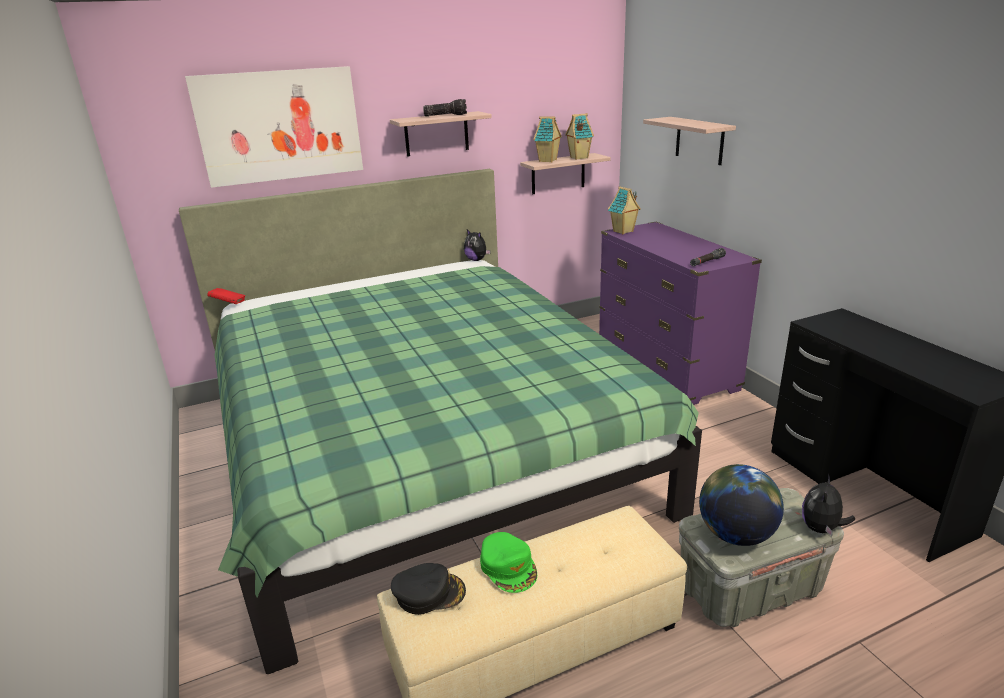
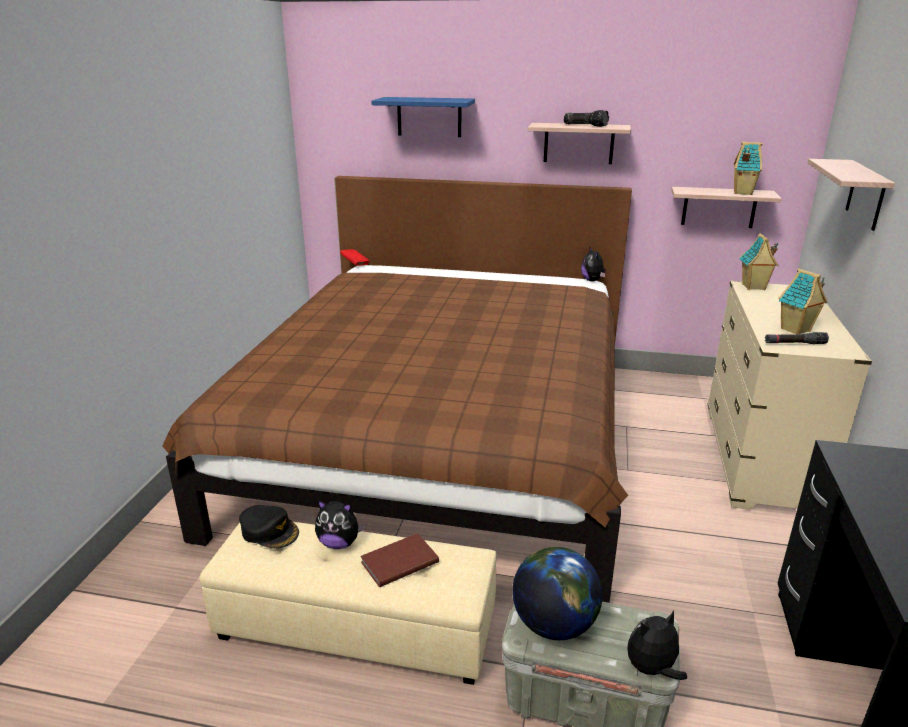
camera: 35 degrees right, 0 degrees up
(280, 125) = (429, 117): picture -> blue shelf
(422, 450) = (439, 440): green bed -> brown bed
(509, 567) = (339, 543): green cap -> plush toy
(548, 161) = (702, 190): toy house -> toy house (796, 330)
(577, 553) = (398, 561): none -> brown book
(665, 368) = (758, 460): purple dresser -> beige dresser

